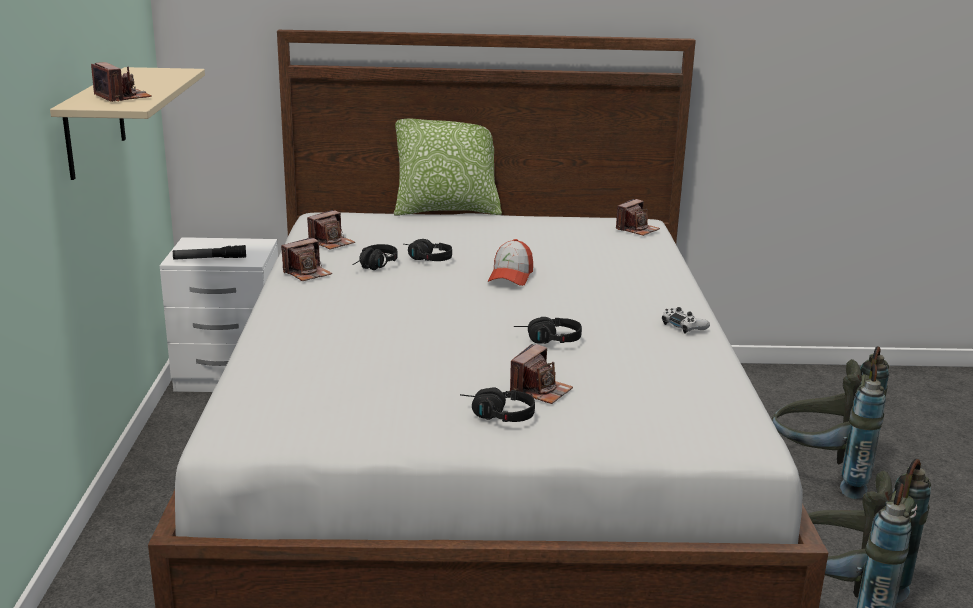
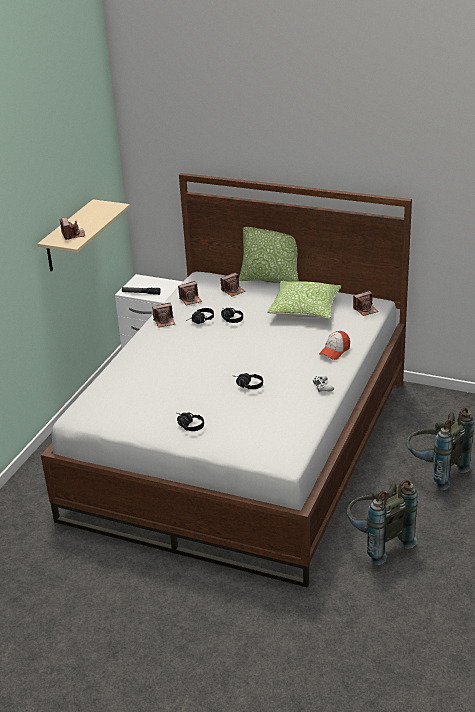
camera: 25 degrees right, 10 degrees up
(511, 276) = (264, 338): cap -> cap (334, 351)
(540, 237) = (304, 309): none -> pillow
(540, 390) = (218, 415): camera -> camera (233, 291)

